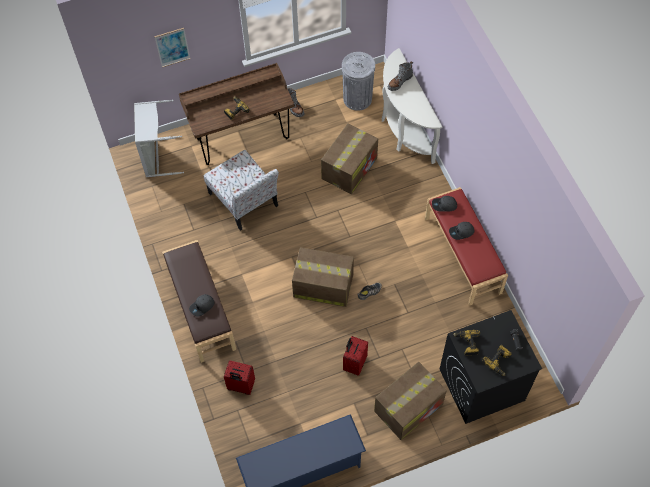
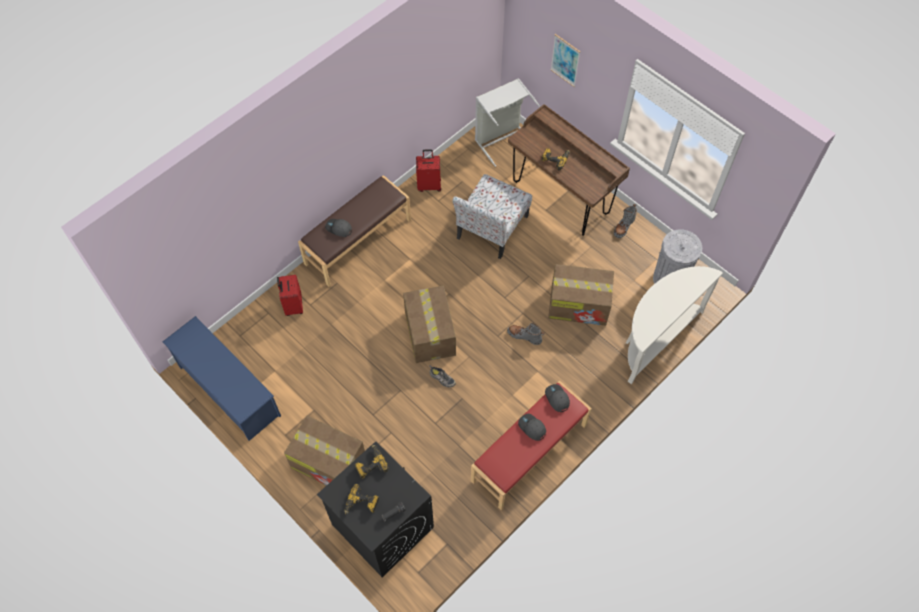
camera: 65 degrees right, 0 degrees up
(354, 363) = (356, 394): red suitcase -> red suitcase (429, 185)
(400, 82) = (677, 289): grey boot -> grey boot (524, 336)

